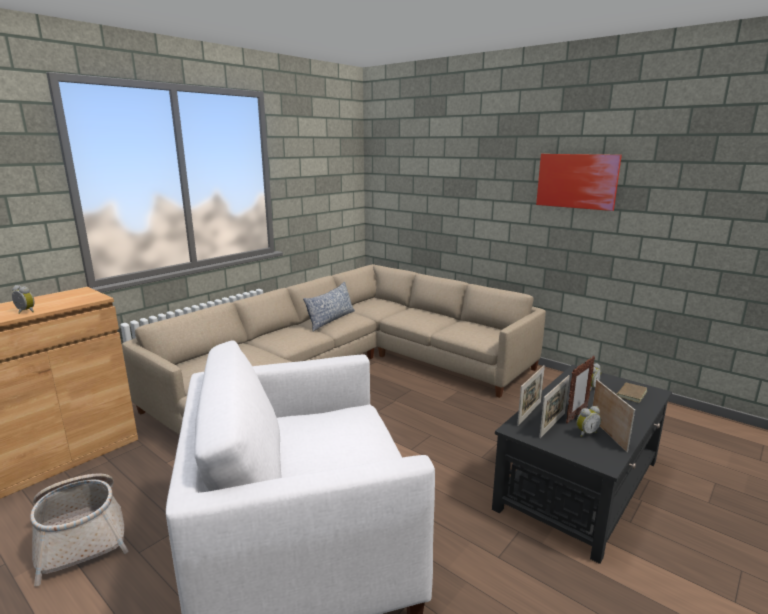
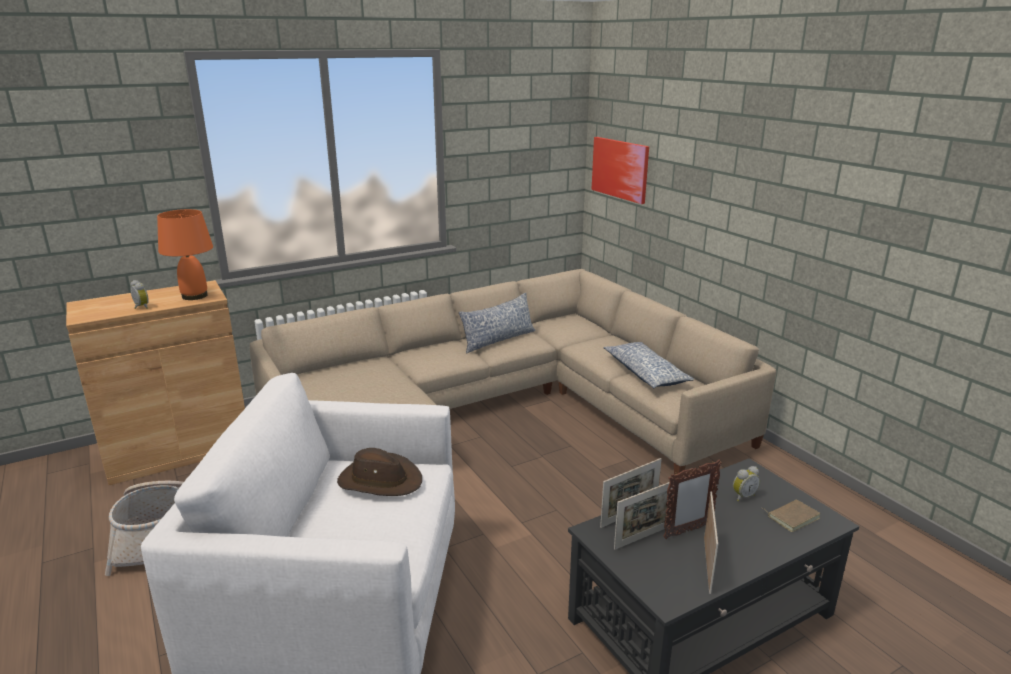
camera: 20 degrees right, 5 degrees up
(77, 298) = (194, 296): none -> orange table lamp
(330, 423) = (380, 480): none -> brown hat
(454, 327) = (646, 373): none -> pillow
(577, 181) = (835, 193): picture -> picture (620, 169)
(585, 433) = (678, 556): alarm clock -> none

